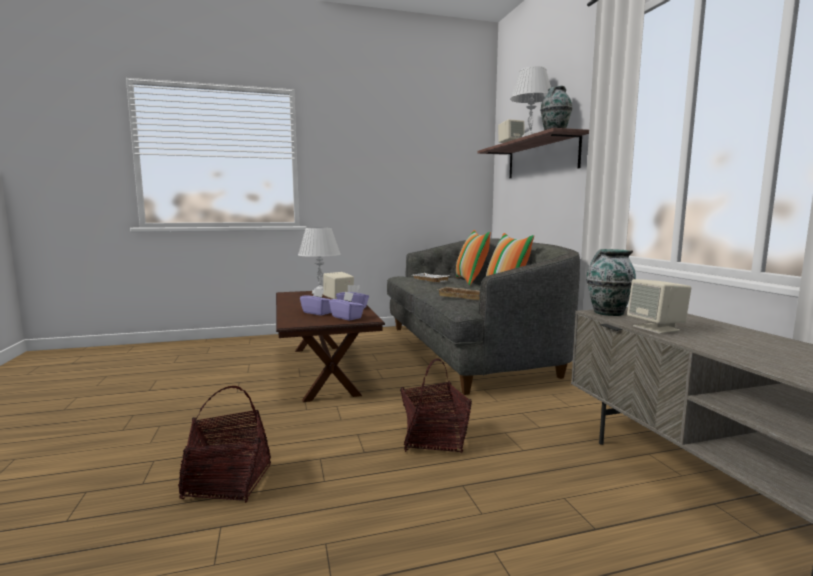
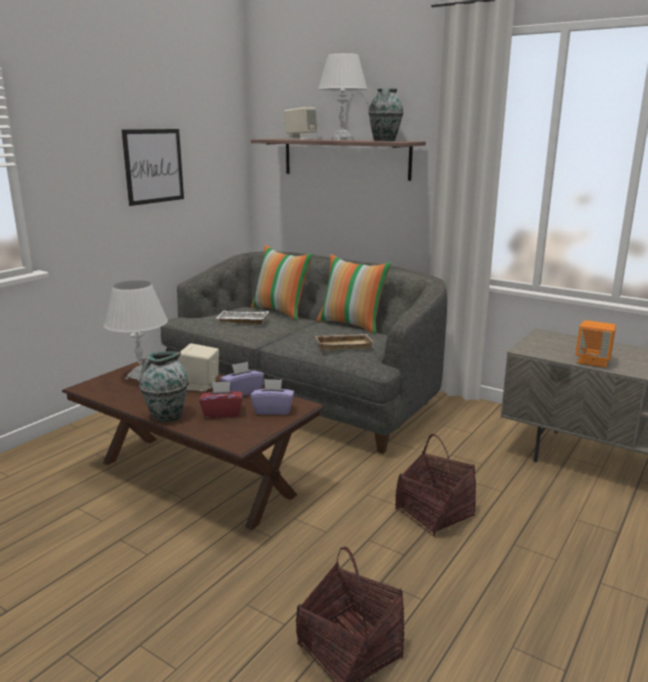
camera: 40 degrees left, 10 degrees up
(317, 313) = (222, 413): purple tissue box -> red tissue box
(400, 169) = (153, 166): none -> picture
(607, 313) = (532, 349): vase -> vase (166, 416)
(656, 328) = (593, 361): beige speaker -> orange speaker

